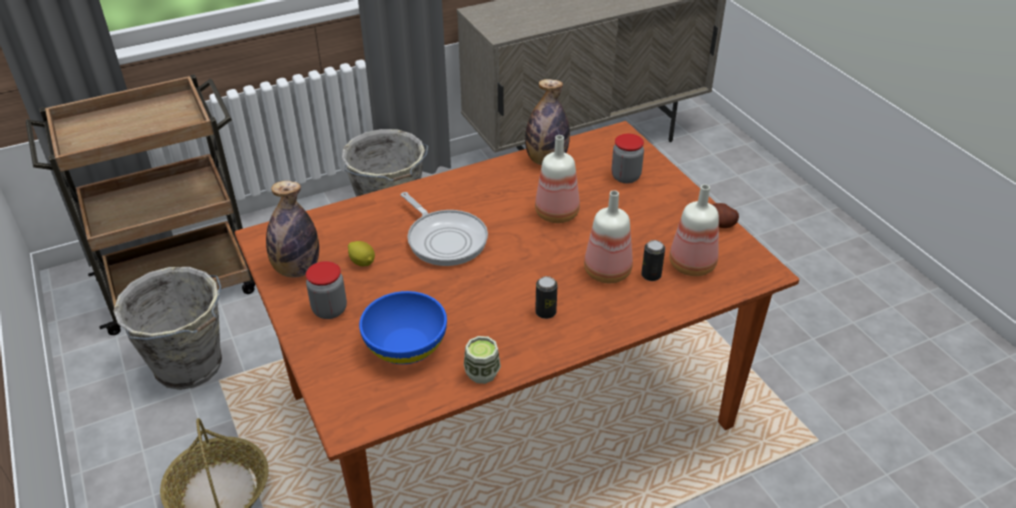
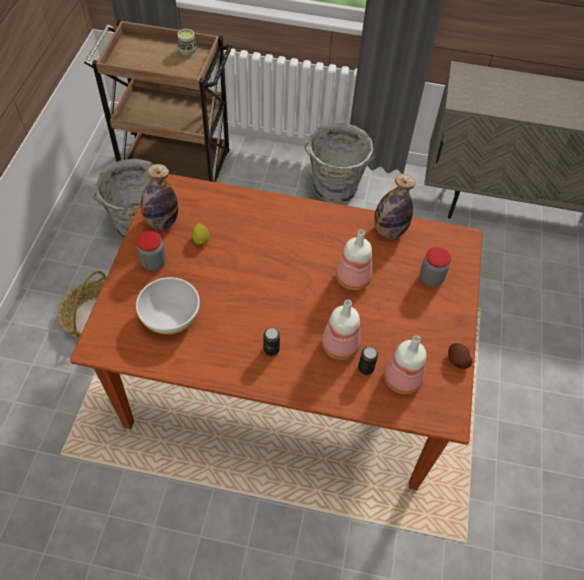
camera: 35 degrees right, 15 degrees up
(406, 346) = (171, 316): blue bowl -> white bowl
(445, 239) = (263, 254): frying pan -> none
(482, 373) = (194, 366): cup -> cup (187, 50)

